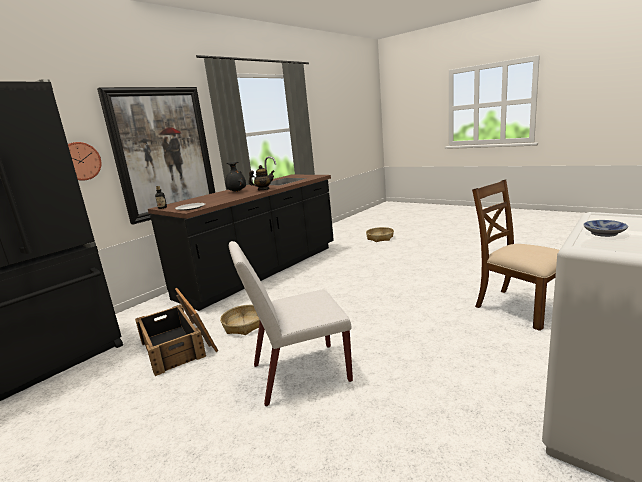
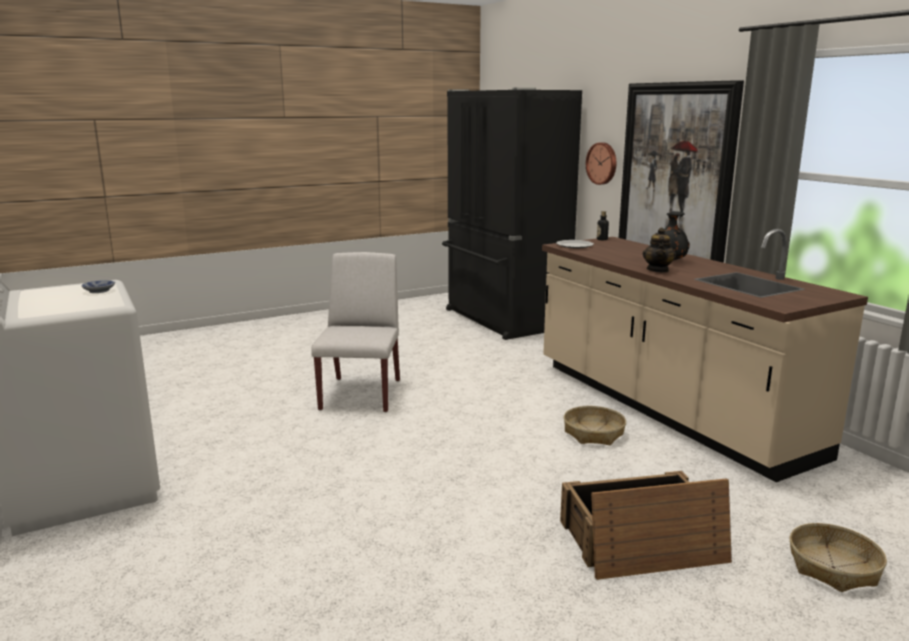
camera: 110 degrees right, 0 degrees up
(179, 345) = (477, 357): crate -> crate (640, 542)
(244, 325) = (485, 383): basket -> basket (593, 433)
(262, 271) = (666, 408): black counter -> beige counter
(518, 307) = (294, 557): brown chair -> none

